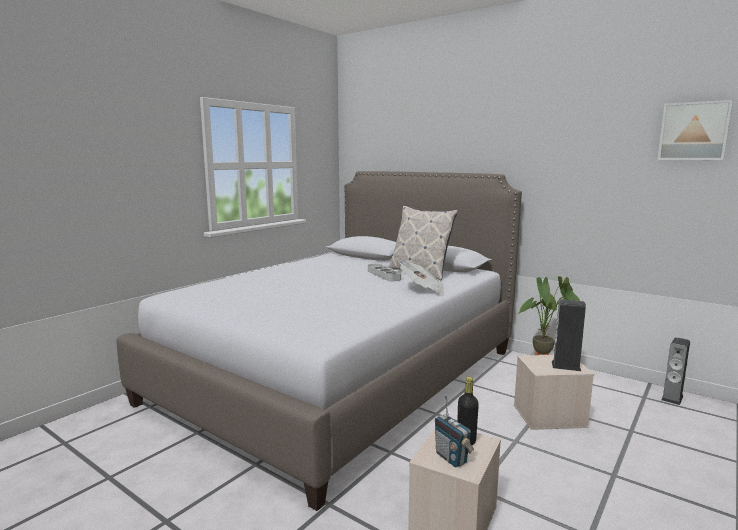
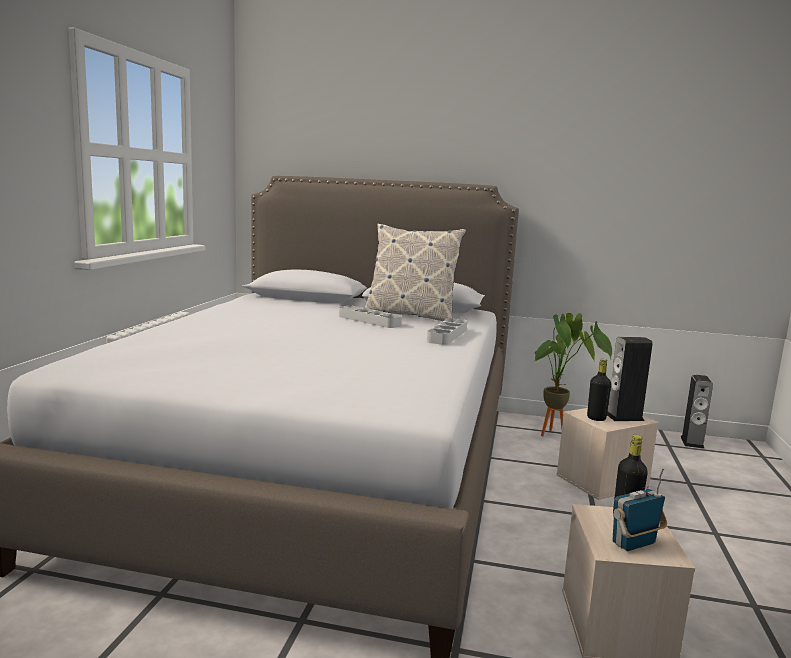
camera: 25 degrees left, 0 degrees up
(422, 289) = (447, 335): newspaper -> grey tray
(451, 458) = (634, 544): radio -> radio turned 120 degrees clockwise
(539, 364) = (596, 418): none -> black bottle
(693, 131) = (712, 144): picture -> none

